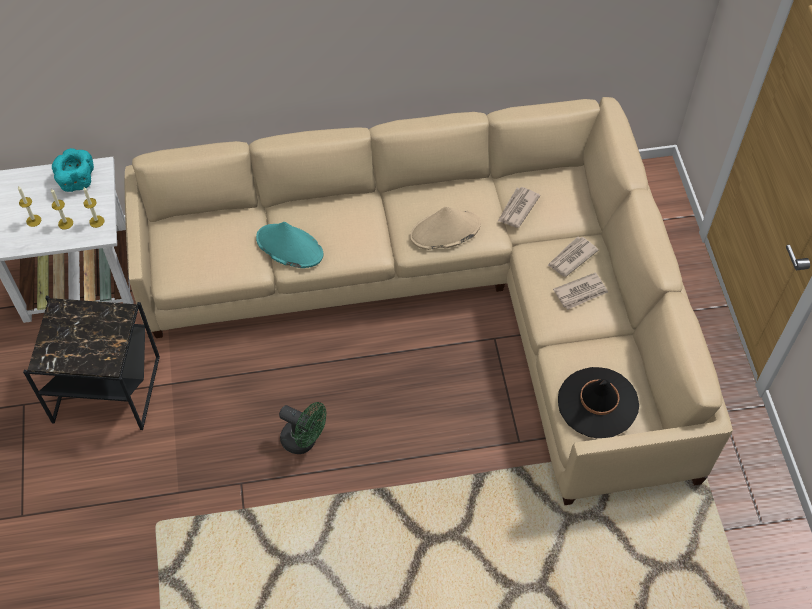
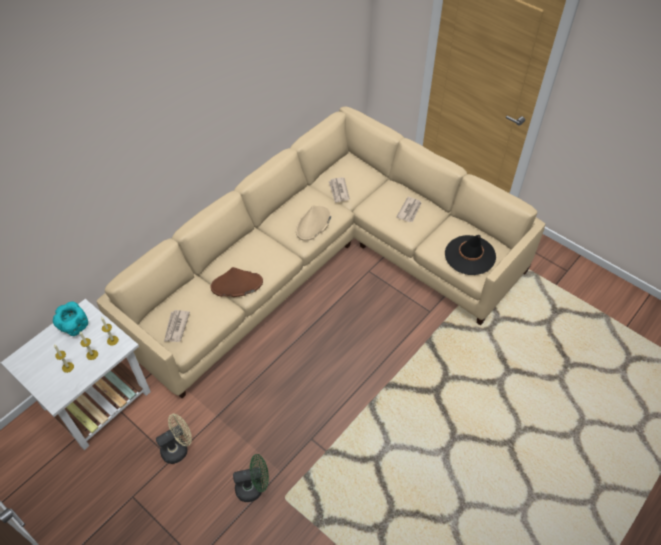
camera: 40 degrees left, 5 degrees down
(106, 389) = (178, 448): black side table -> beige fan
(289, 247) = (236, 285): turquoise hat -> brown hat
(304, 441) = (323, 390): green fan -> green fan (253, 487)
(571, 258) = (388, 197): newspaper -> newspaper (176, 327)

